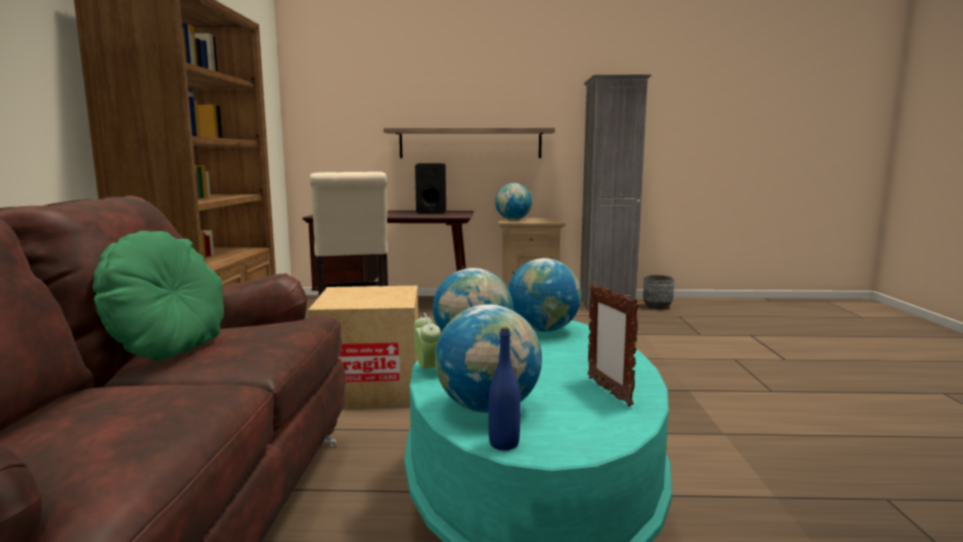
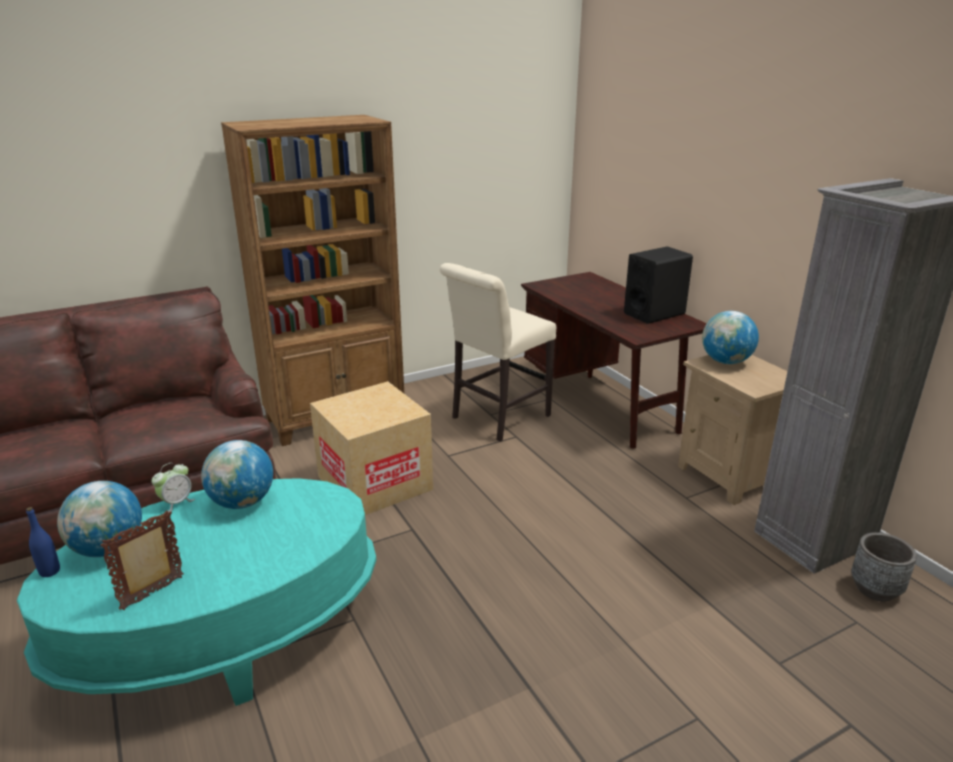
camera: 60 degrees right, 15 degrees up
(169, 352) = (135, 412): green pillow -> none
(470, 143) = (726, 235): shelf -> none
(543, 330) = (309, 521): globe -> none

